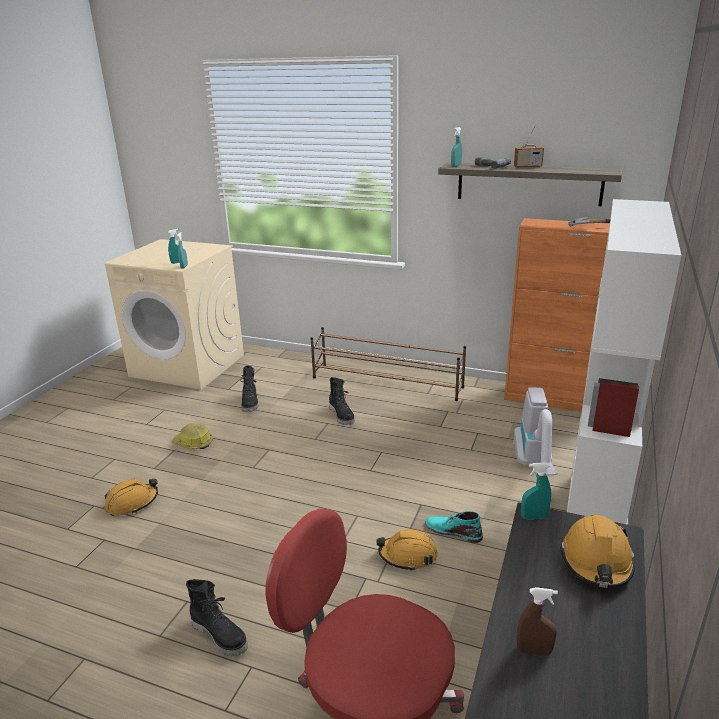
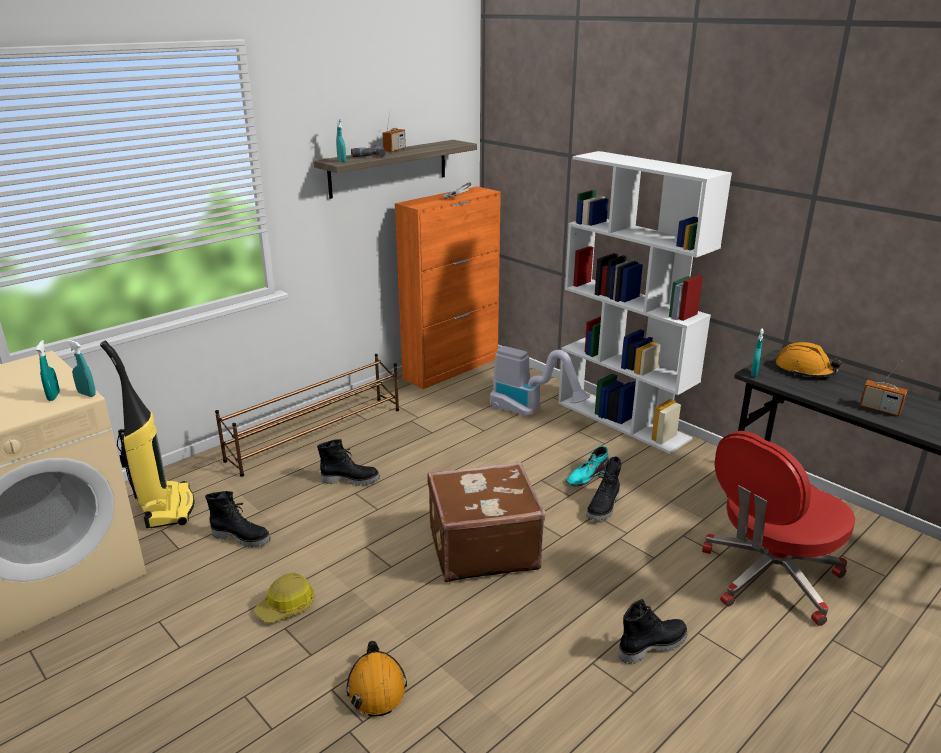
camera: 65 degrees left, 0 degrees up
(263, 370) = (166, 508): none -> vacuum cleaner
(299, 501) = (482, 548): none -> brown suitcase
(408, 555) = (604, 507): orange hard hat -> black boot
(534, 651) = (880, 409): brown spray bottle -> radio

